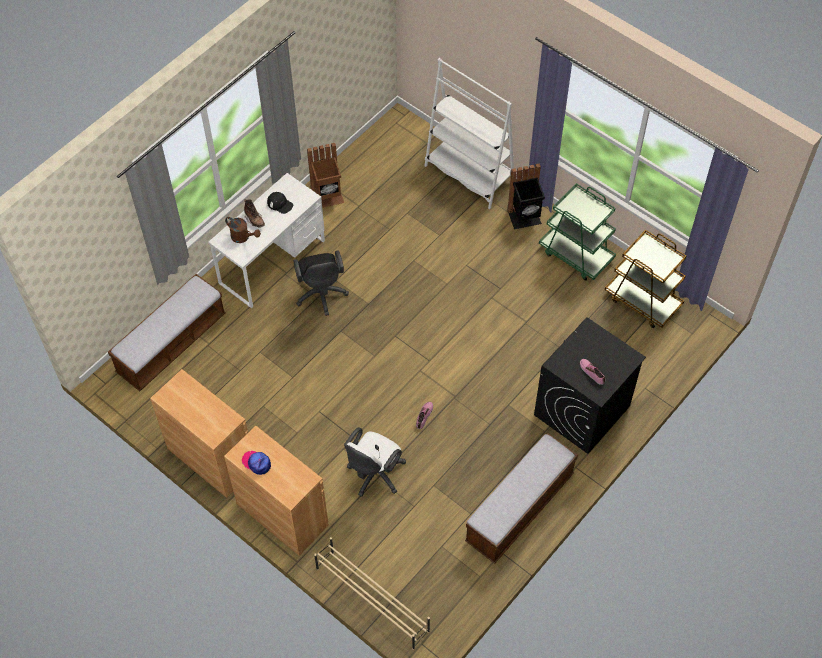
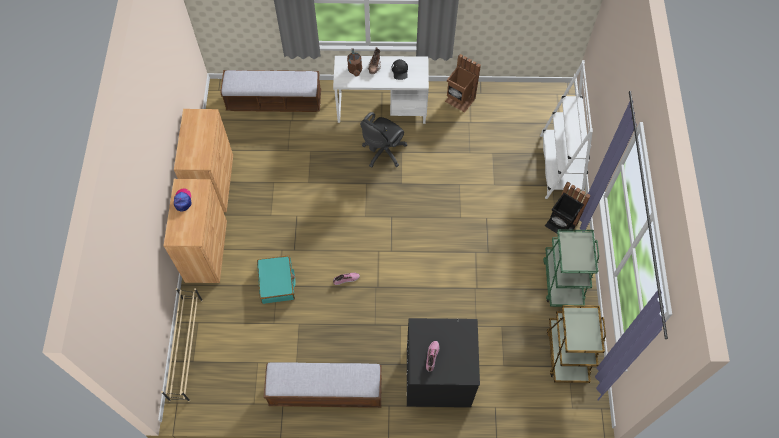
camera: 50 degrees right, 5 degrees up
(374, 475) = (277, 282): white office chair -> turquoise suitcase

